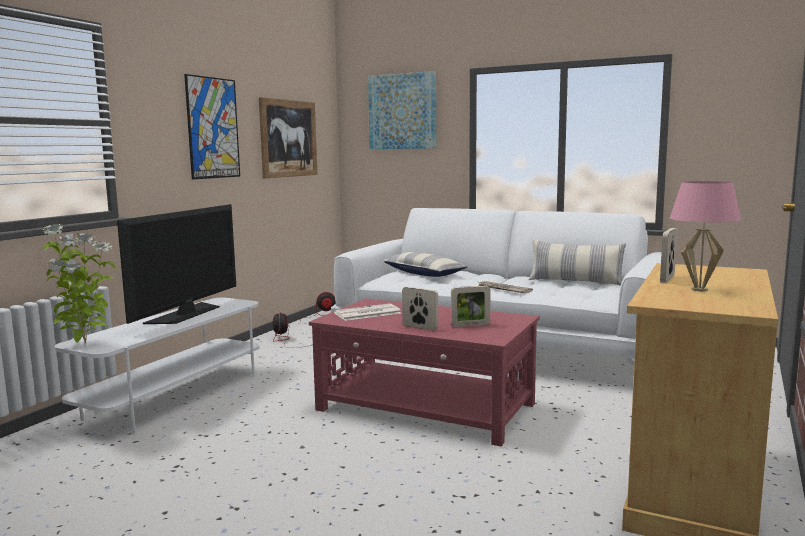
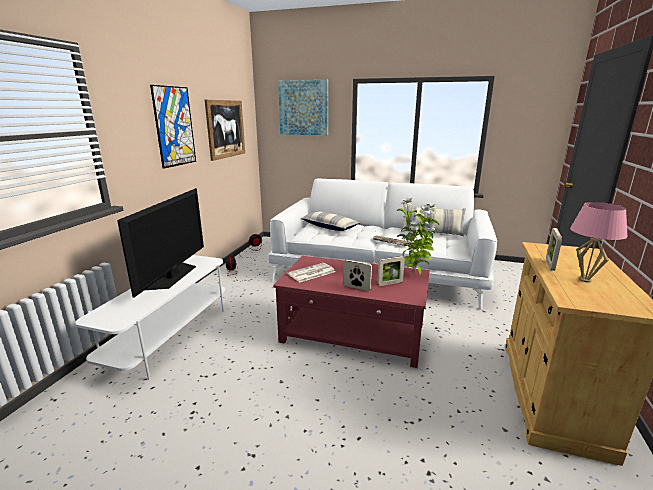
camera: 10 degrees left, 10 degrees up
(84, 344) = (101, 319): potted plant -> potted plant (414, 274)

